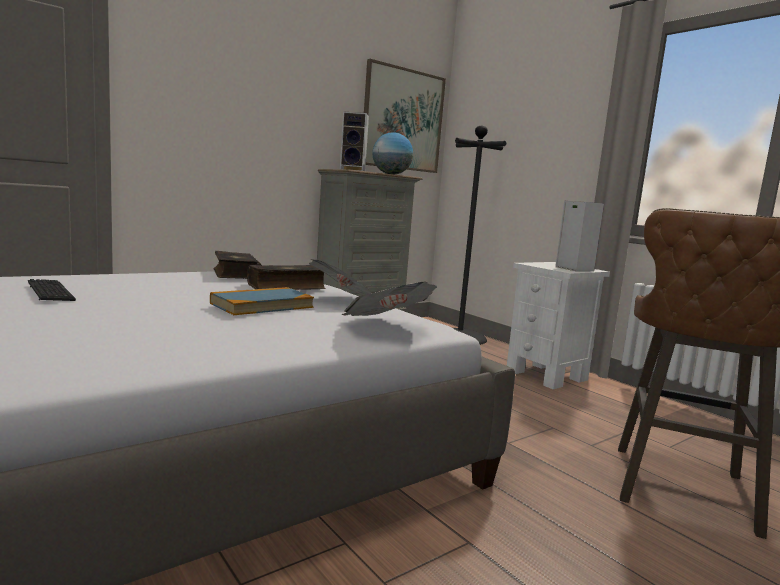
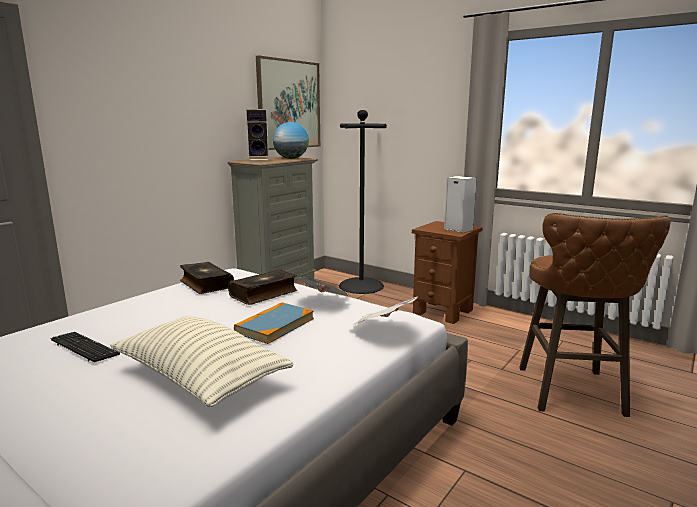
camera: 15 degrees left, 5 degrees up
(125, 326) = (200, 378): none -> pillow
(546, 376) = (443, 312): white nightstand -> brown nightstand

